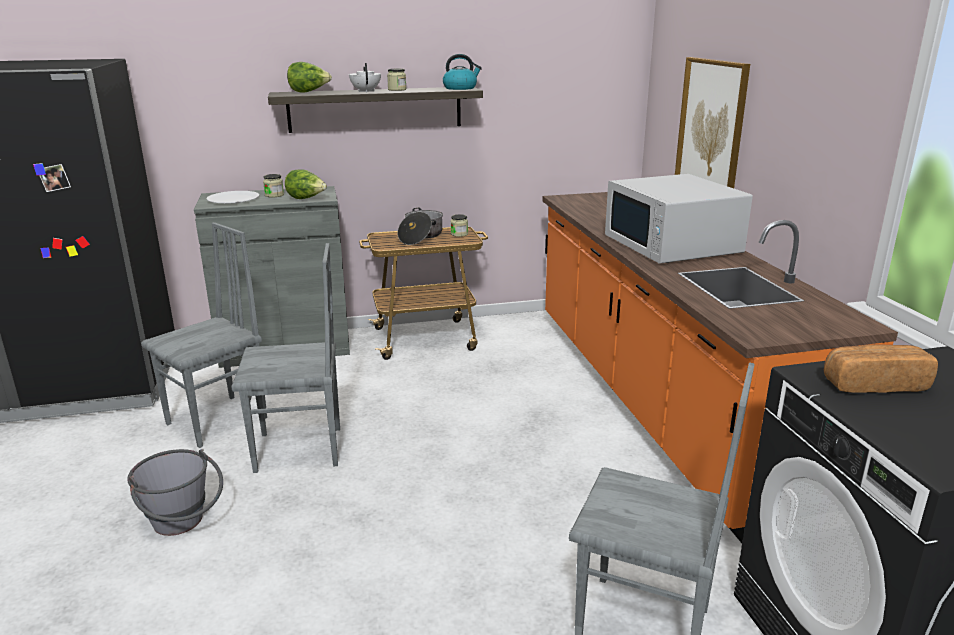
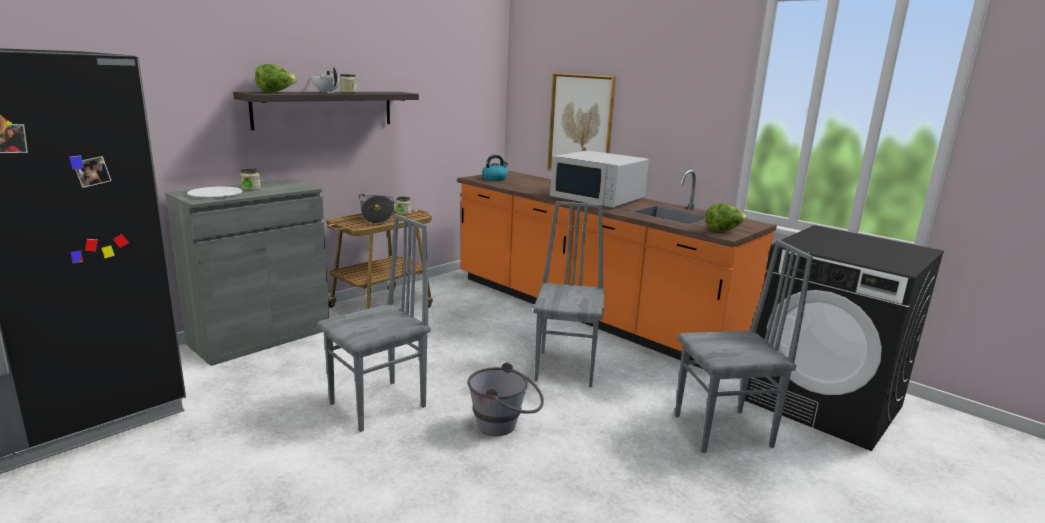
camera: 35 degrees left, 5 degrees down
(183, 525) = (348, 486): grey bucket -> grey bucket (505, 426)
(218, 421) = (271, 405): grey chair -> grey chair (567, 368)
(306, 199) = (290, 189): lettuce -> lettuce (723, 230)
(460, 88) = (396, 92): kettle -> kettle (494, 179)
(874, 385) = (821, 244): bread -> none

